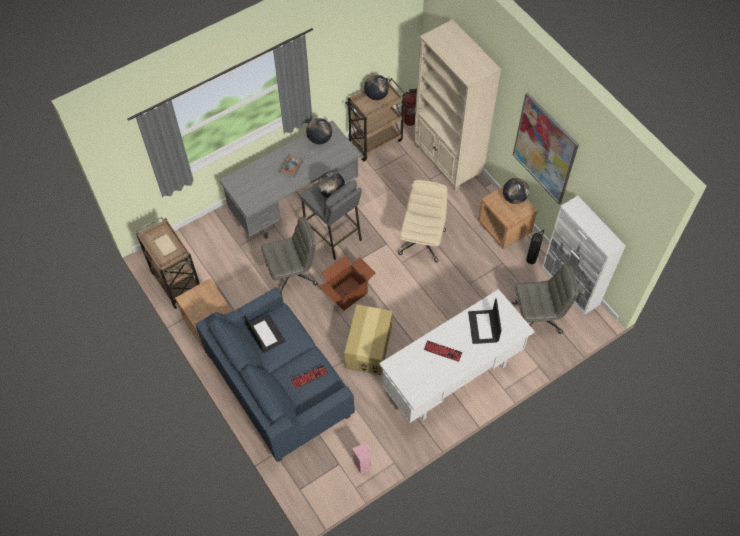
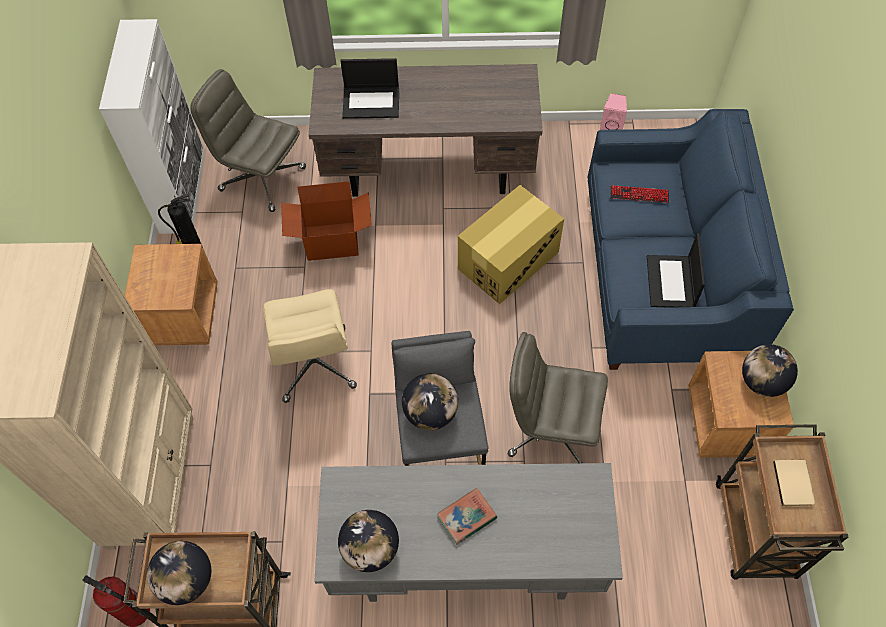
camera: 145 degrees left, 0 degrees up
(347, 293) = (485, 351): cardboard box -> cardboard box (332, 242)
(422, 241) = (315, 365): beige office chair -> beige office chair turned 60 degrees counterclockwise
(442, 351) = (448, 103): keyboard -> none
(452, 378) = (429, 170): white desk -> brown desk
(483, 327) = (372, 102): laptop -> laptop turned 60 degrees clockwise
(514, 198) = (145, 281): globe -> globe (762, 382)
(544, 149) = (68, 173): picture -> none

